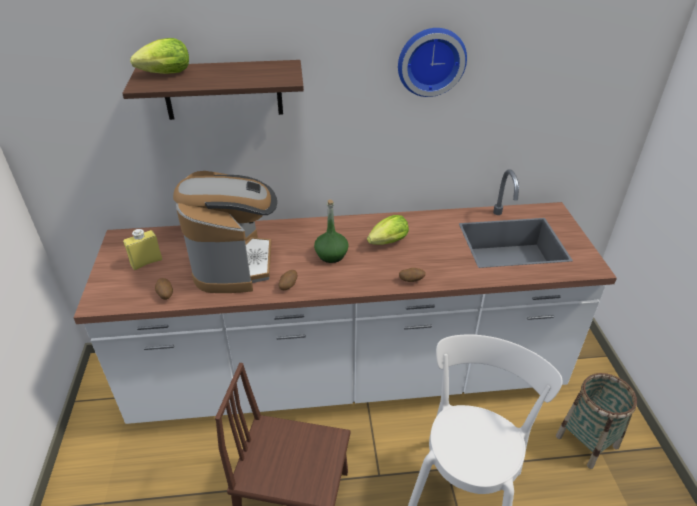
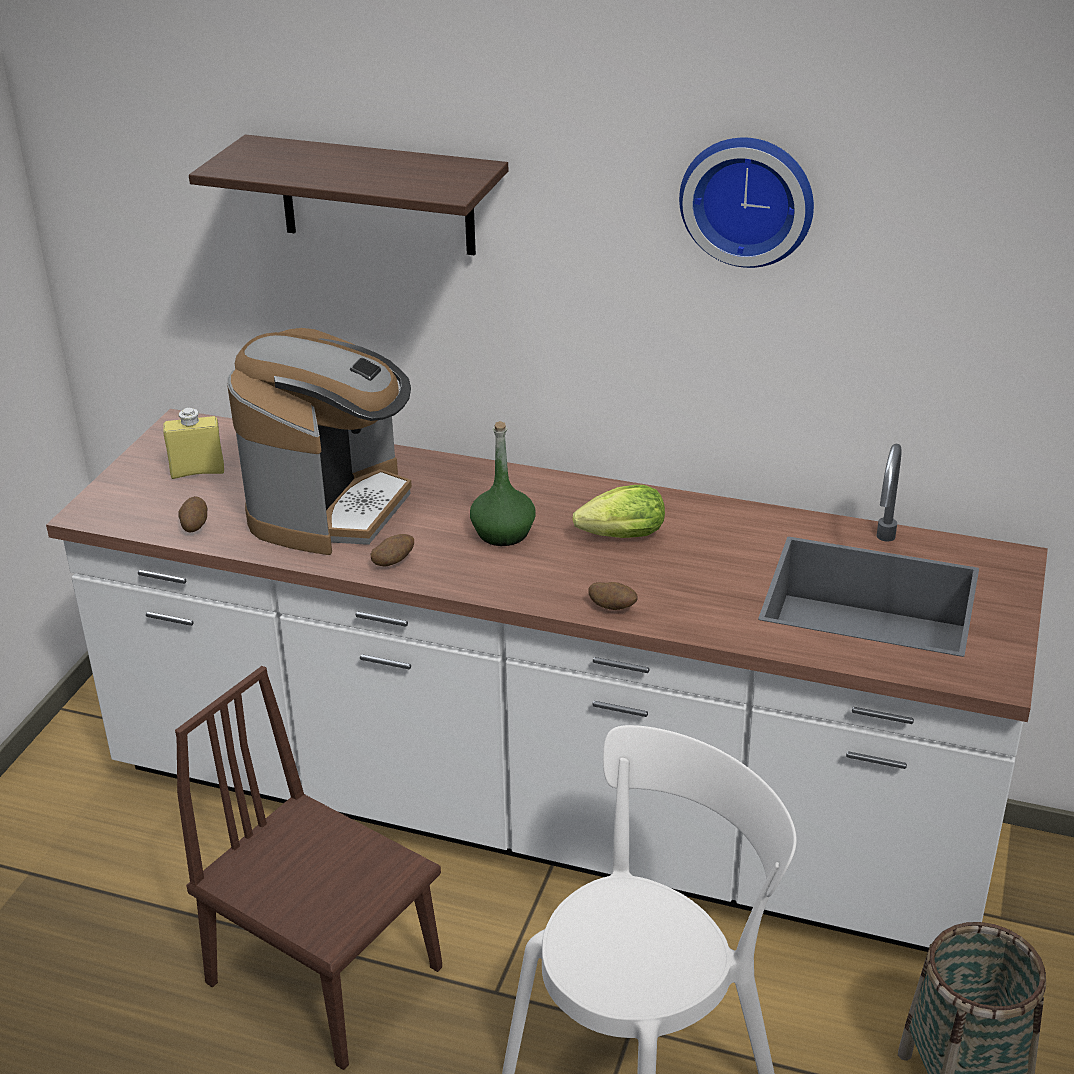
camera: 25 degrees right, 5 degrees down
(163, 74) = (270, 155): lettuce -> none

